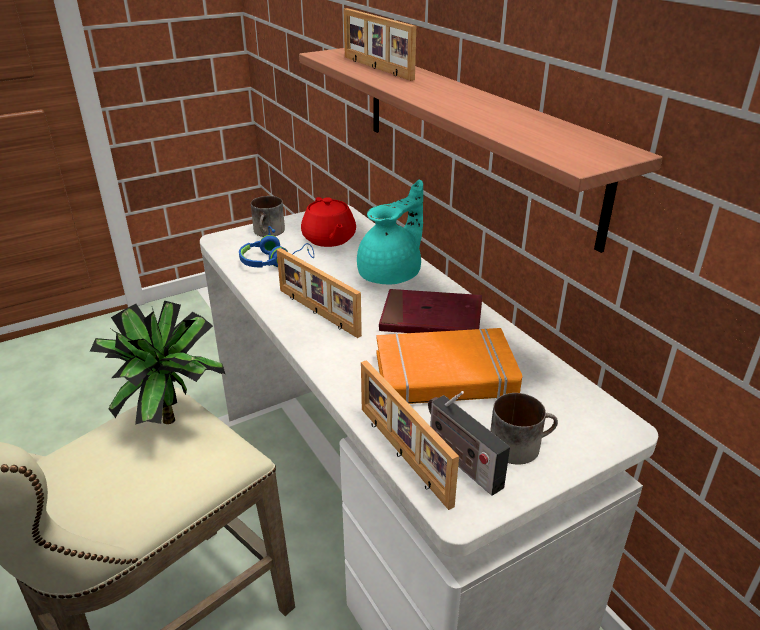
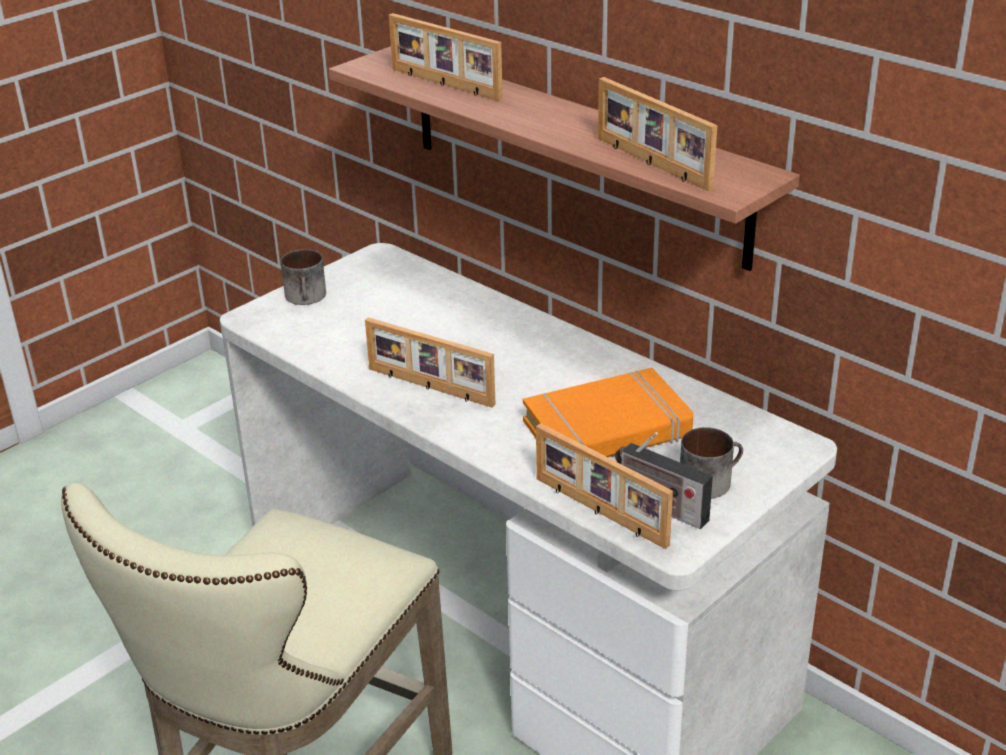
camera: 15 degrees left, 0 degrees up
(171, 415) = (304, 533): potted plant -> none
(274, 261) = (339, 334): blue headphones -> none
(329, 239) = (391, 295): red teapot -> none
(392, 274) = (492, 326): turquoise teapot -> none
(431, 318) = (564, 371): red book -> none
(514, 132) = (651, 164): none -> picture frame

